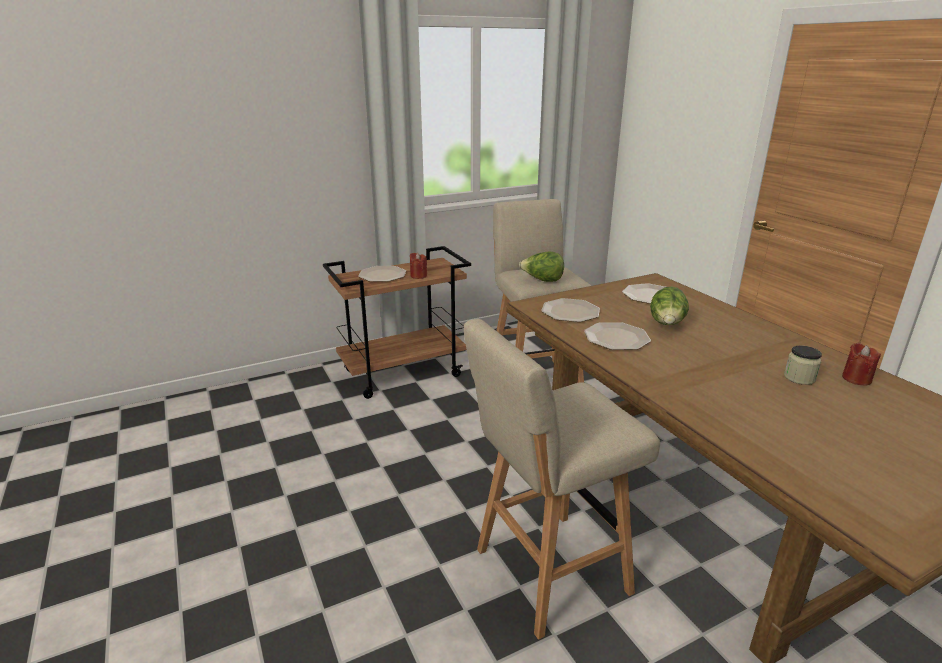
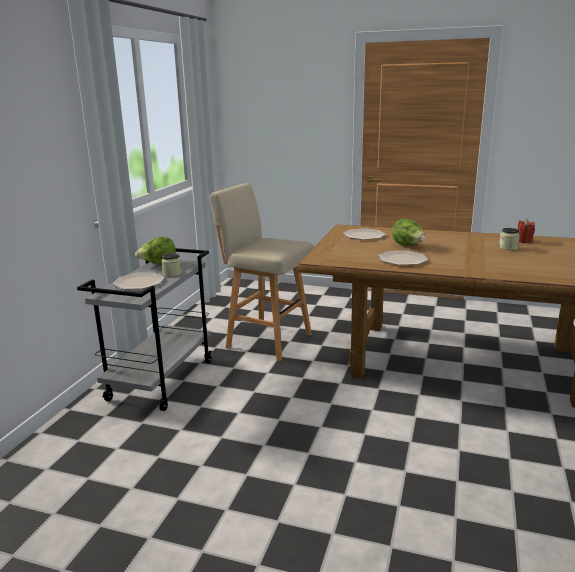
camera: 45 degrees left, 5 degrees down
(403, 373) = (161, 379): brown cart -> grey cart
(418, 276) = (172, 274): red candle -> jar
(542, 280) = (280, 247): lettuce -> lettuce (158, 264)
(547, 572) = (458, 434): beige stool -> none
(570, 312) = (348, 256): plate -> none

